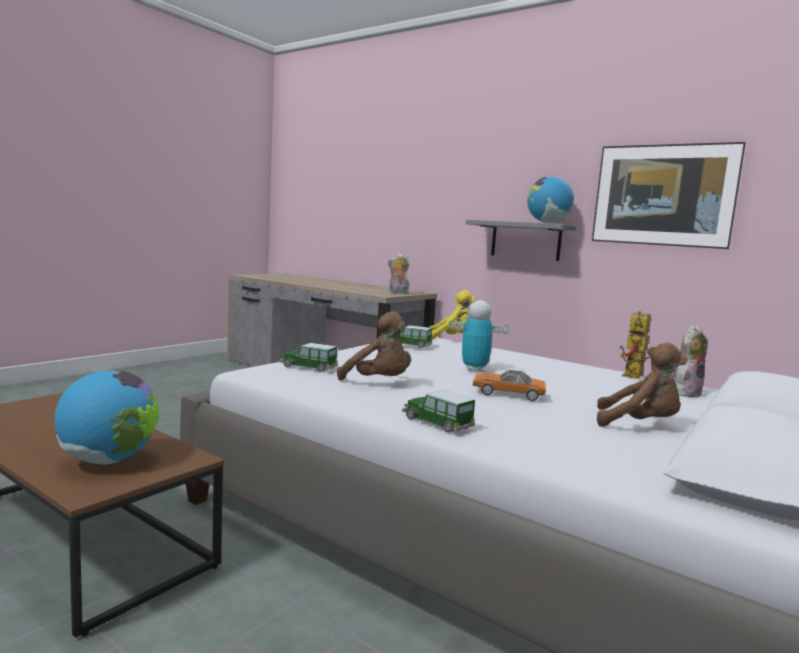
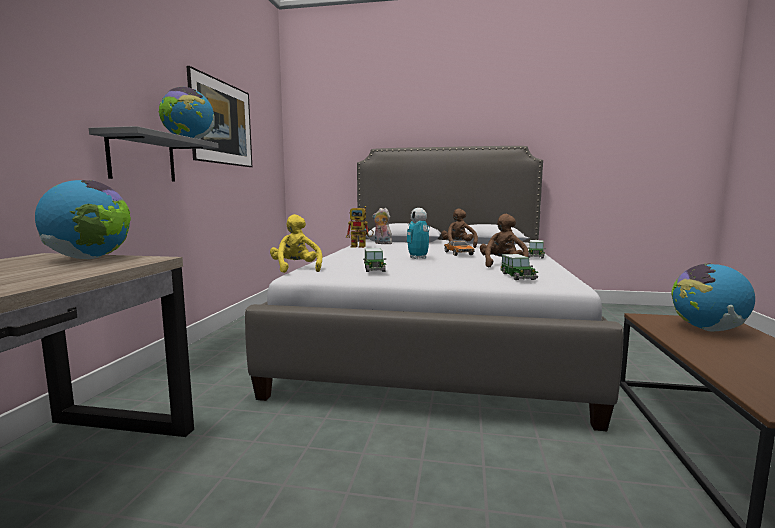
camera: 115 degrees left, 0 degrees up
(397, 293) = (89, 259): plush toy -> globe

